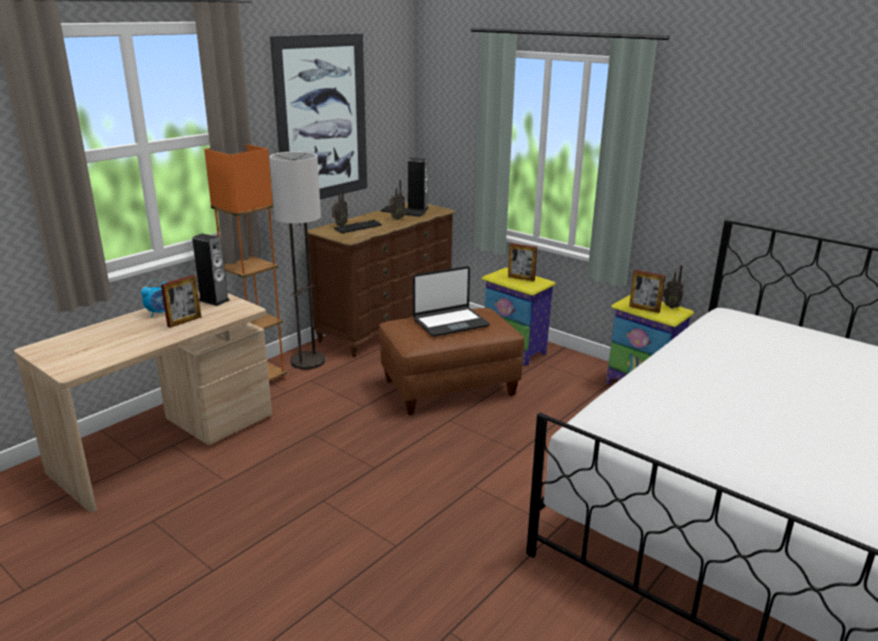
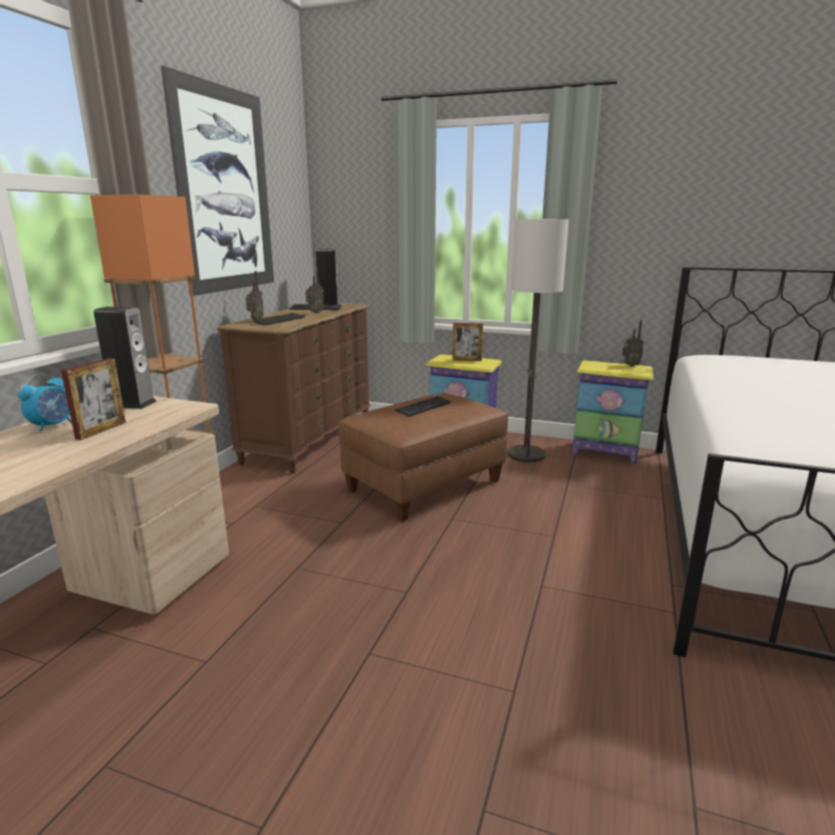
camera: 20 degrees left, 5 degrees down
(307, 361) = (238, 486): floor lamp -> floor lamp (526, 454)
(450, 322) = (423, 407): laptop -> keyboard
(644, 309) = (611, 369): picture frame -> none

